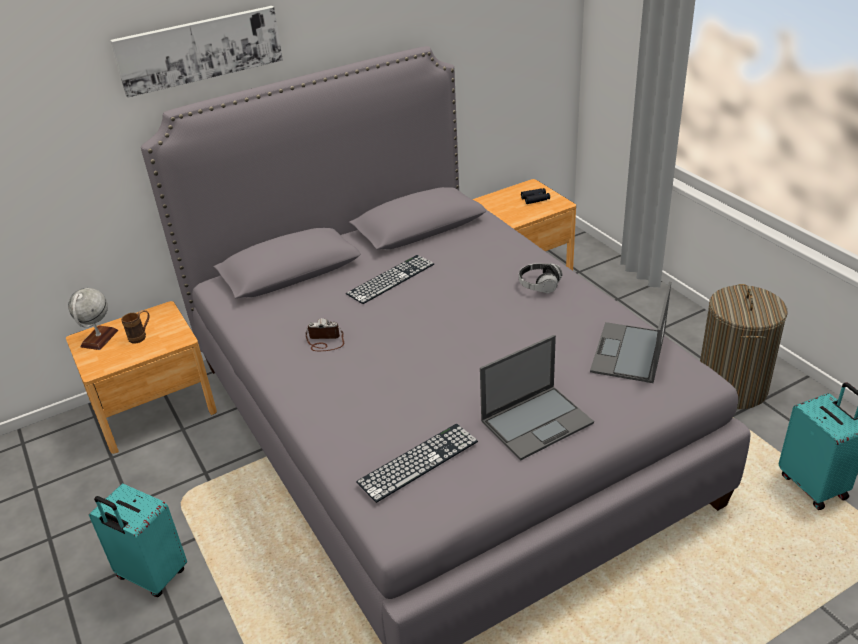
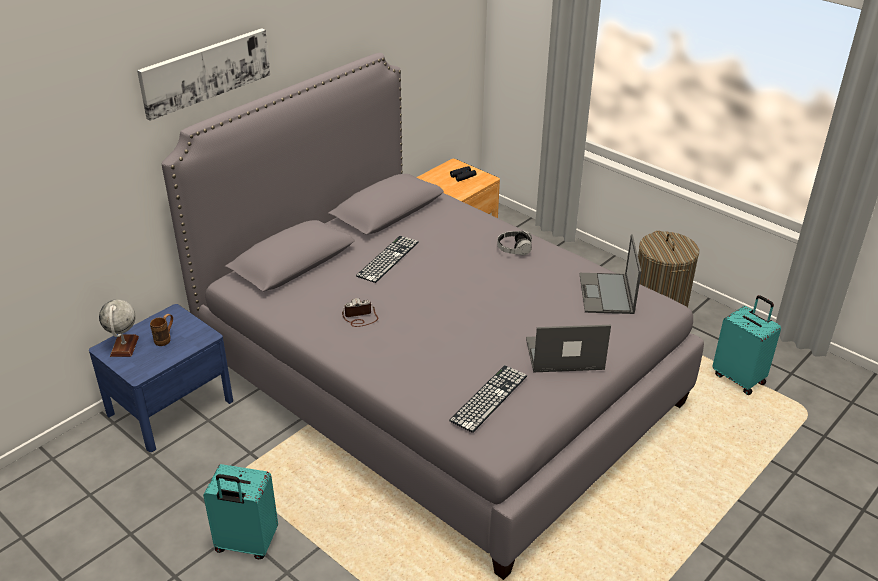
camera: 20 degrees left, 0 degrees up
(154, 409) = (170, 407): brown nightstand -> blue nightstand
(537, 421) = (563, 354): laptop -> laptop turned 135 degrees counterclockwise

